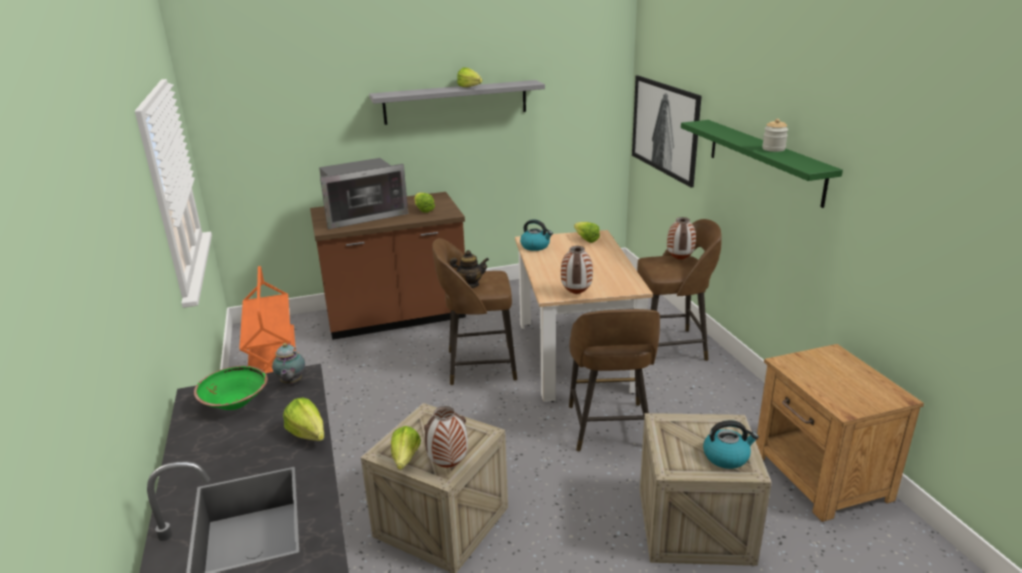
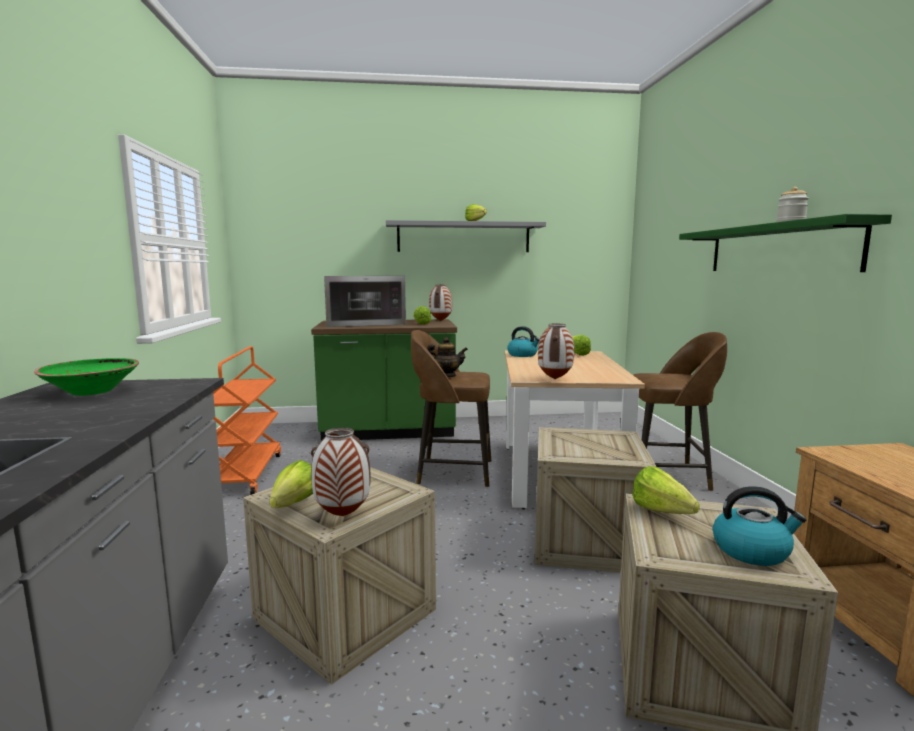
camera: 10 degrees right, 15 degrees down
(291, 382) = (173, 385): teapot -> none
(309, 438) = (130, 418): lettuce -> lettuce (665, 514)
(397, 317) = (388, 431): brown counter -> green counter
(609, 428) = (586, 541): brown stool -> crate
(664, 128) = (662, 263): picture -> none
(679, 259) = (677, 374): vase -> vase (440, 320)

